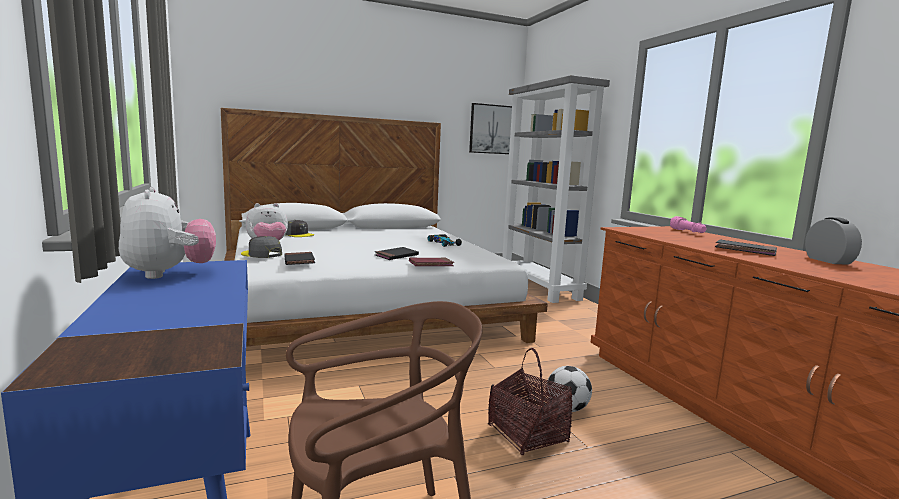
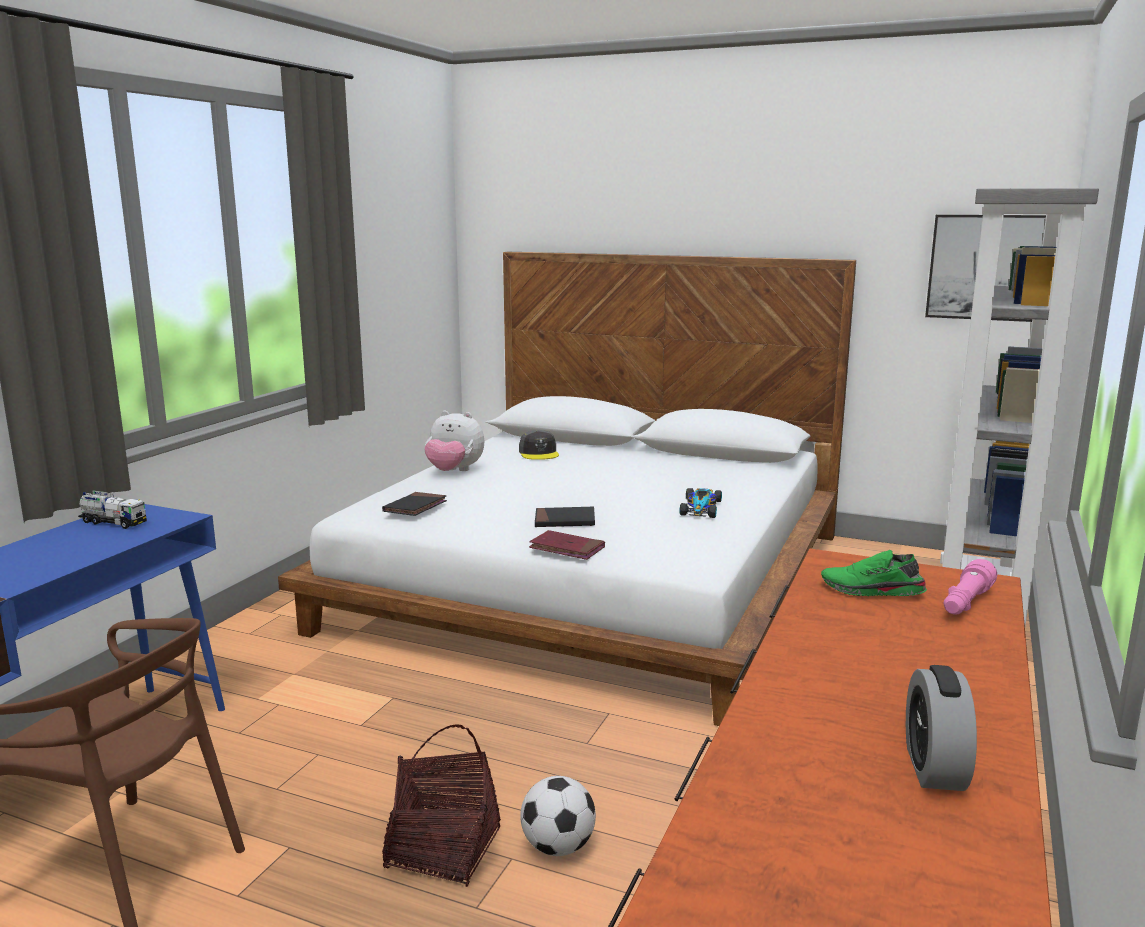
camera: 45 degrees right, 5 degrees up
(169, 274) = (113, 523): plush toy -> toy truck
(261, 254) = (404, 487): grey cap -> none
(660, 233) = (871, 591): none -> green shoe
(745, 251) = (849, 683): black book -> none
(828, 261) = (934, 768): alarm clock -> alarm clock turned 150 degrees clockwise

